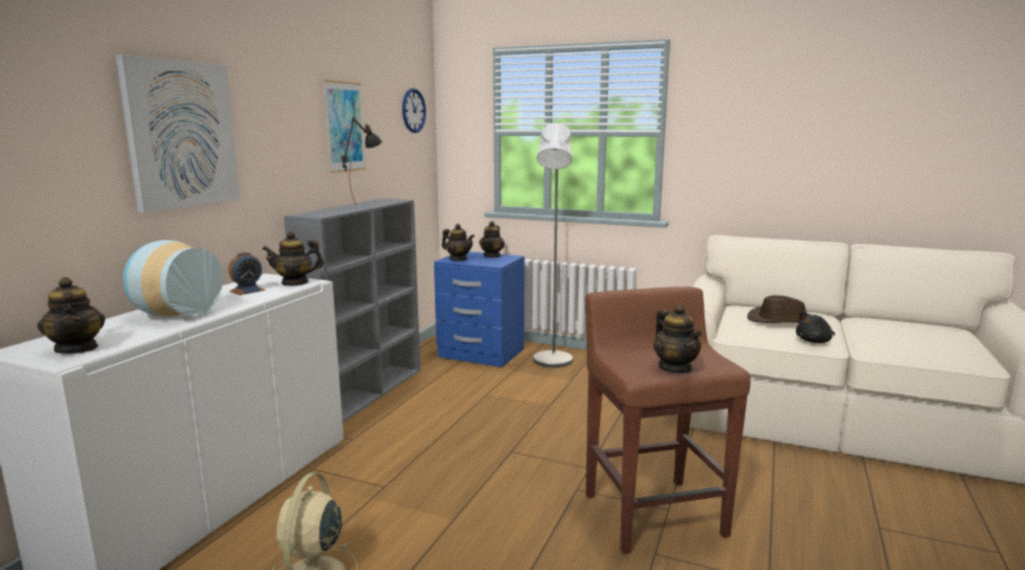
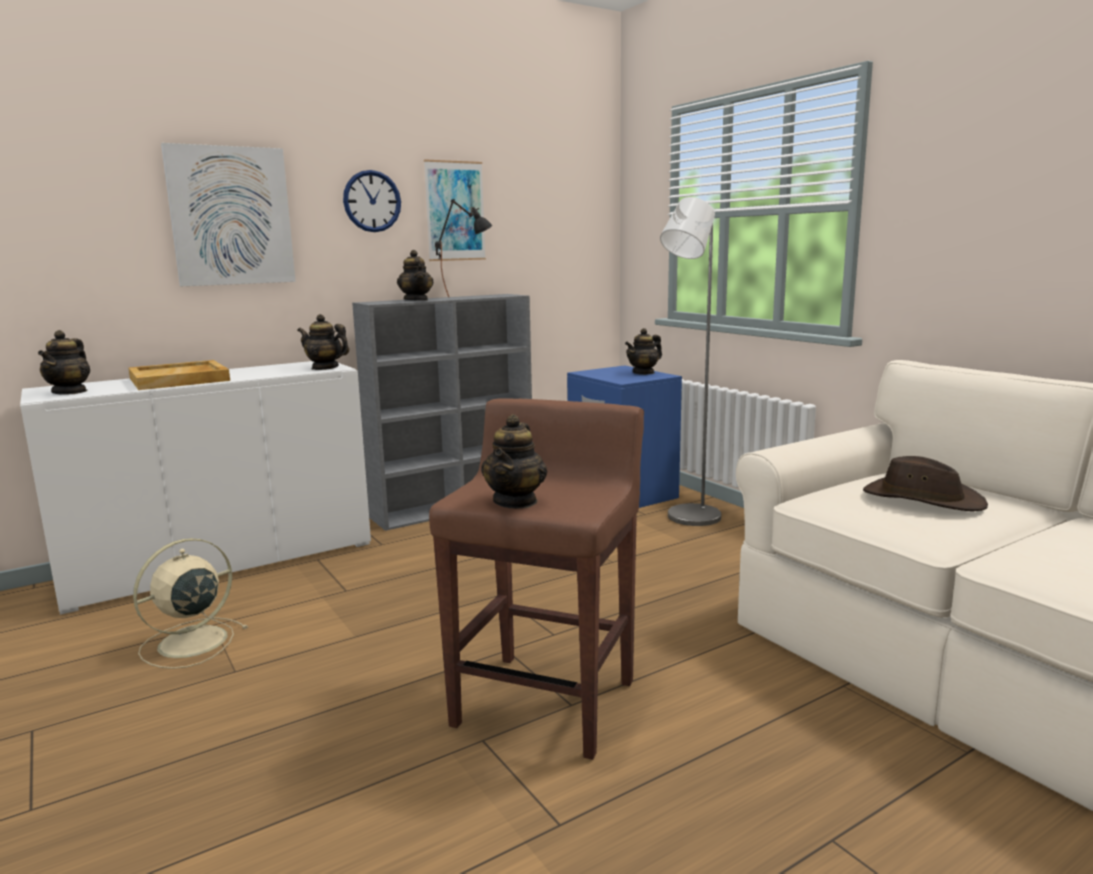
camera: 35 degrees right, 0 degrees up
(173, 314) = (180, 379): vase -> beige tray
(247, 290) = (275, 369): alarm clock -> none
(413, 110) = (575, 193): wall clock -> wall clock (372, 201)
(458, 259) = (597, 372): teapot -> teapot (416, 300)
(814, 341) = (917, 533): black plush toy -> none

